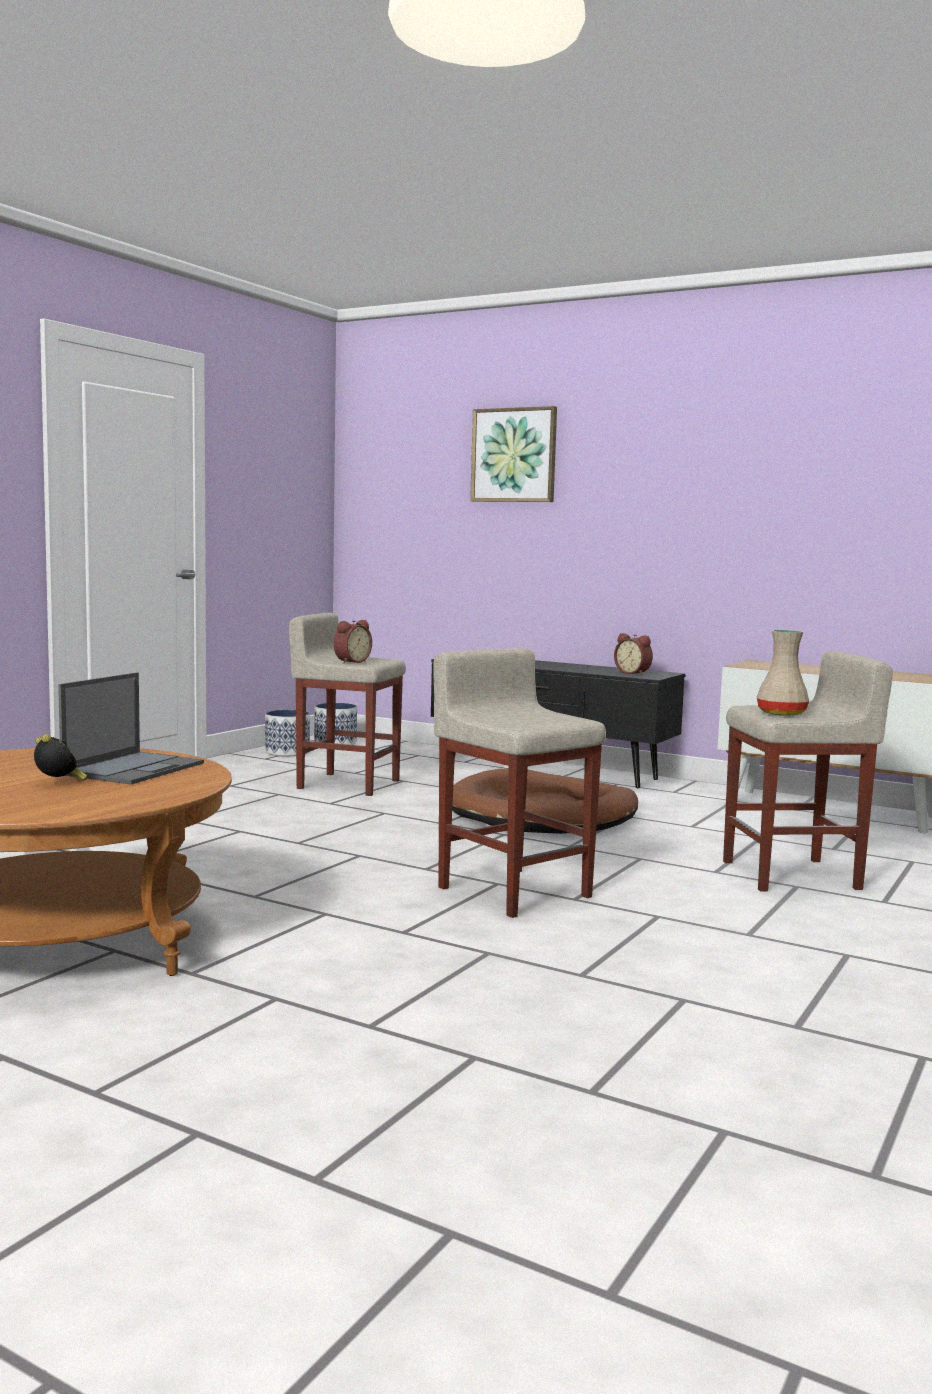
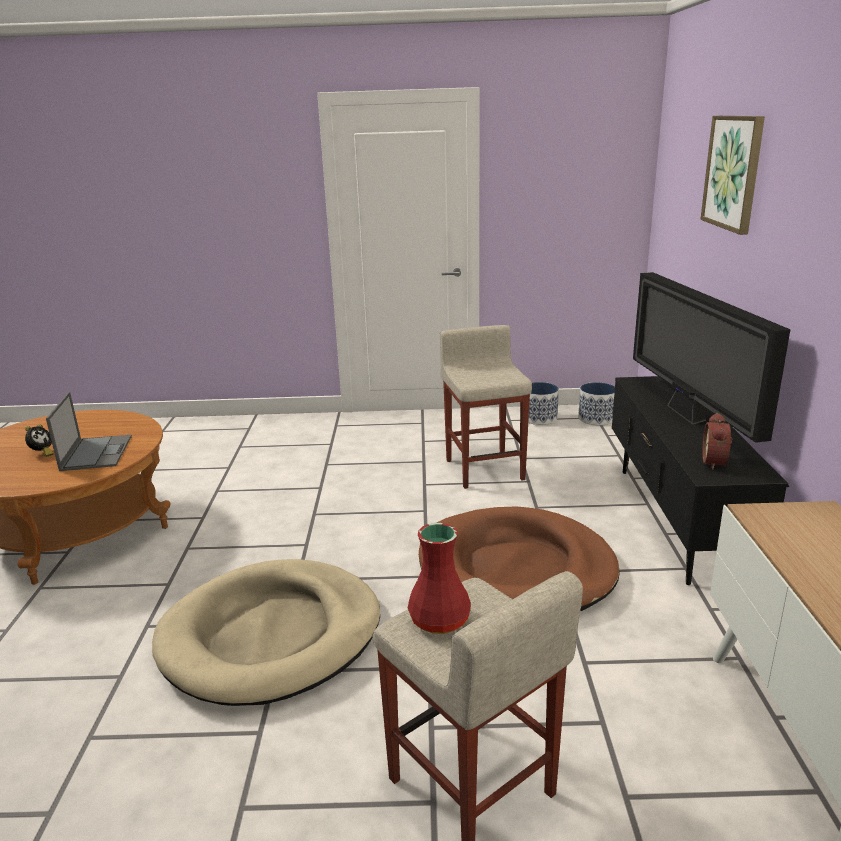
camera: 60 degrees right, 15 degrees up
(134, 768) = (96, 452): laptop -> laptop turned 90 degrees counterclockwise
(350, 661) = (472, 376): alarm clock -> none
(513, 891) = (272, 636): beige stool -> beige dog bed
(546, 664) = (687, 415): none -> television
(783, 713) = (440, 621): beige vase -> red vase

